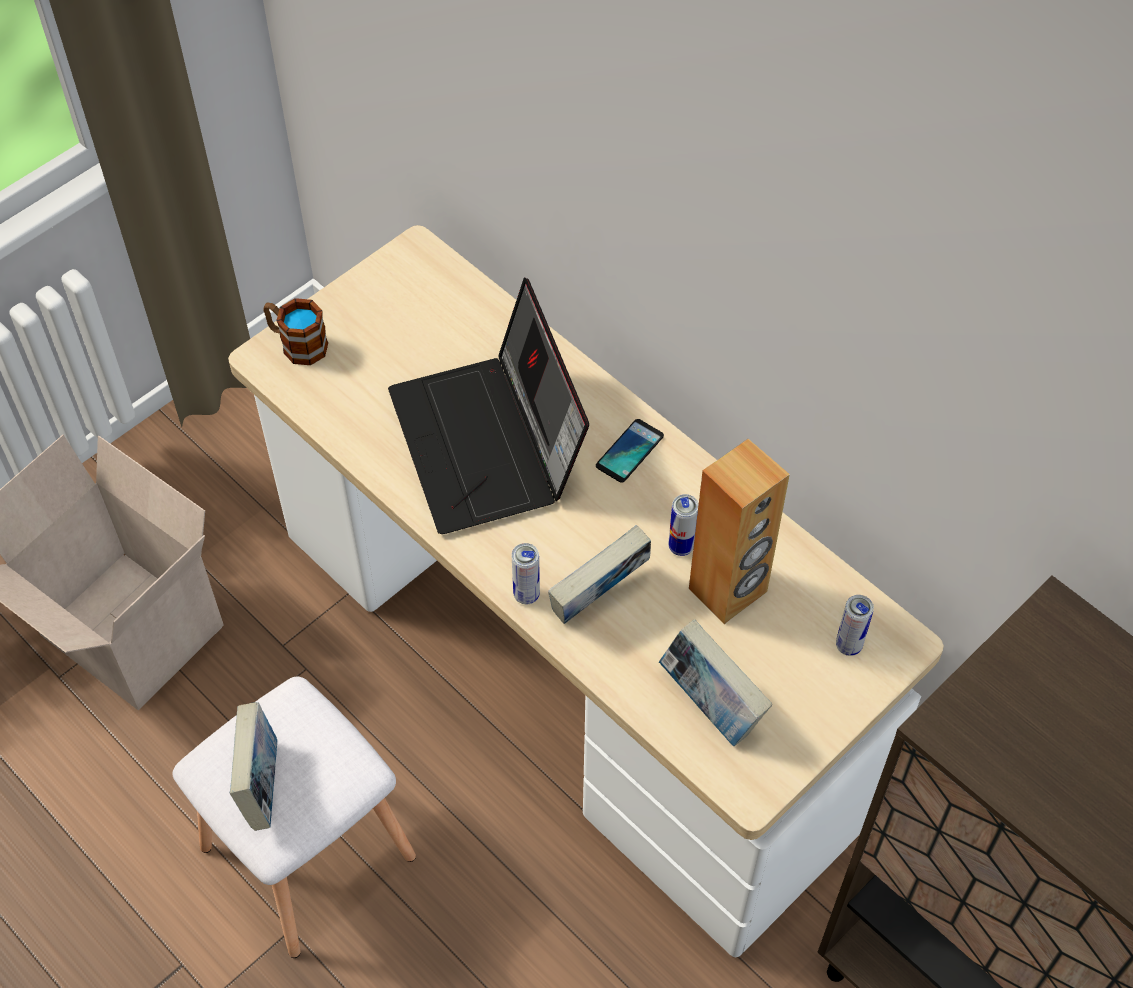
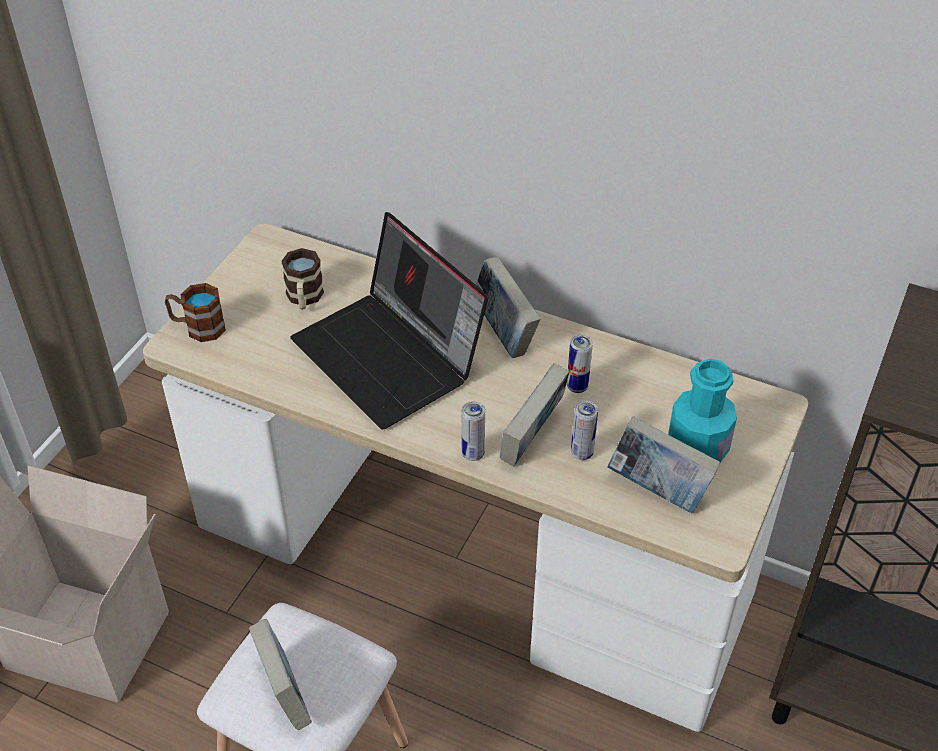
camera: 20 degrees left, 10 degrees down
(426, 340) = (304, 298): none -> mug
(629, 451) = (504, 333): phone -> book
(728, 591) = (629, 407): brown speaker -> none
(781, 667) = (697, 448): none -> turquoise bottle
(848, 646) = (739, 419): can -> can (582, 453)

